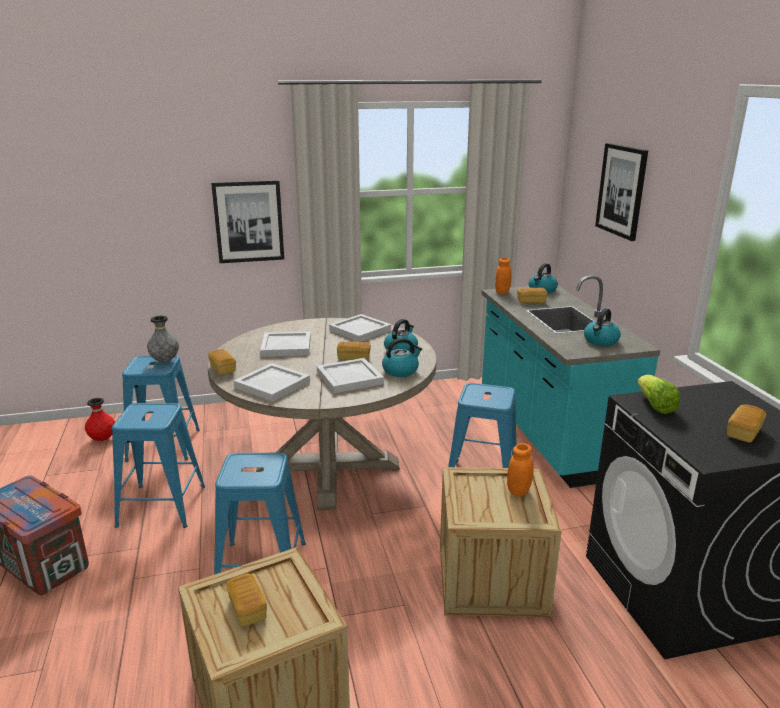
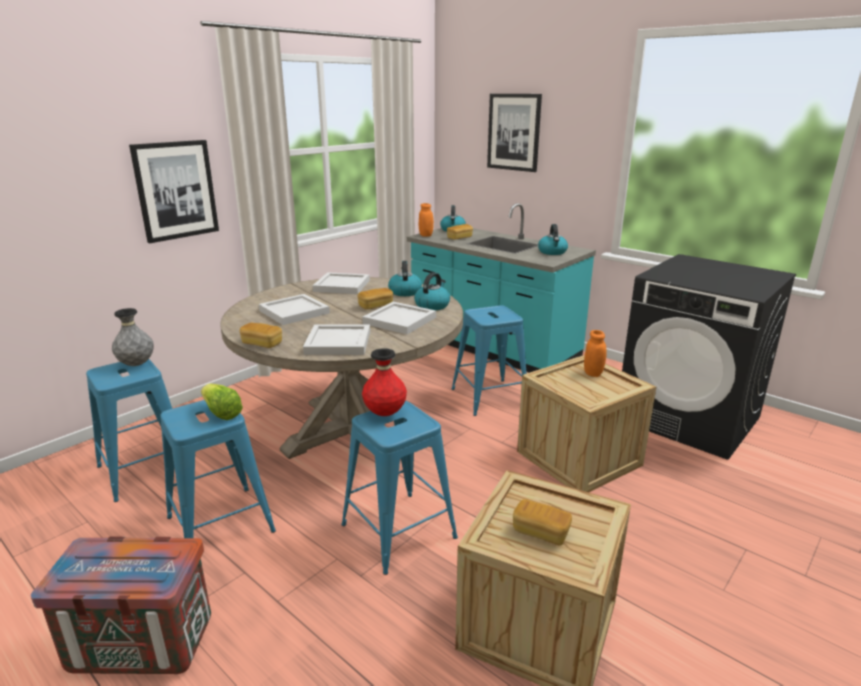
camera: 35 degrees left, 0 degrees up
(102, 439) = (50, 491): red vase -> red vase (385, 414)
(654, 406) = (671, 275): lettuce -> lettuce (221, 413)
(743, 433) = (738, 277): bread -> none

